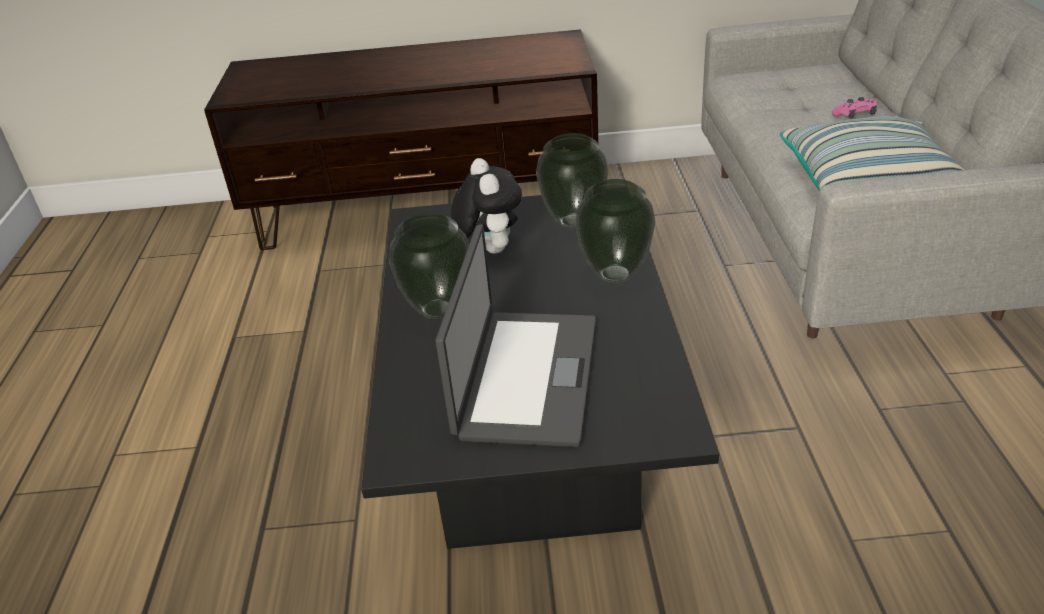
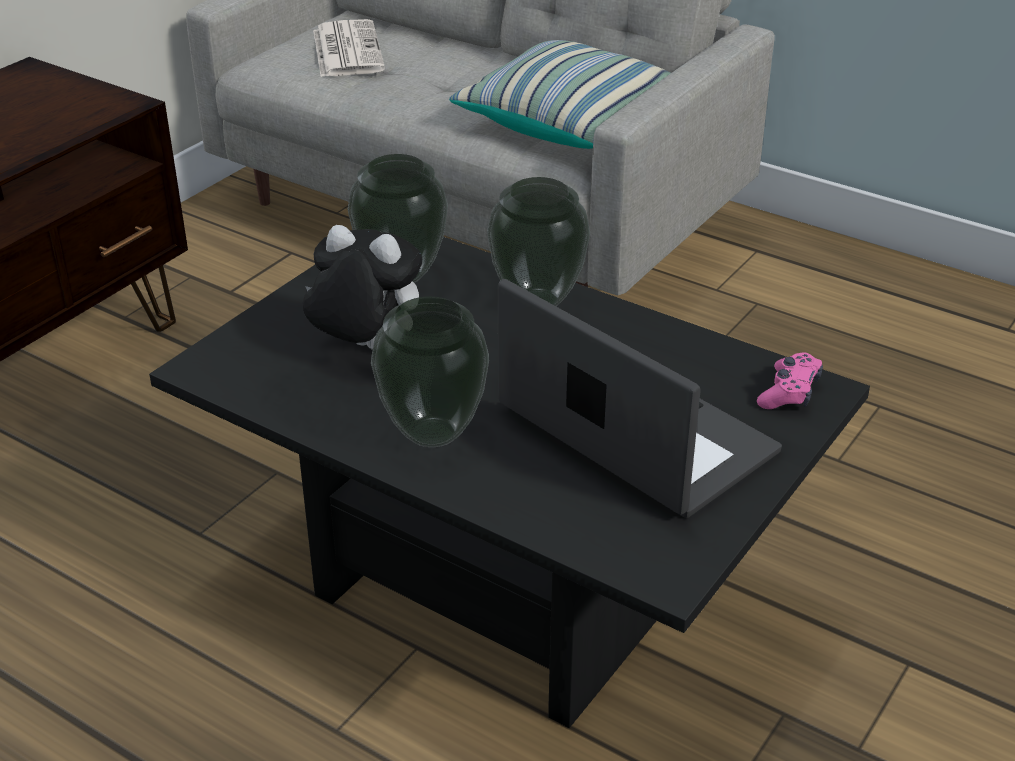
camera: 55 degrees left, 0 degrees up
(797, 86) = (346, 50): none -> newspaper
(855, 115) = (453, 61): pink game controller -> pink game controller (789, 392)

